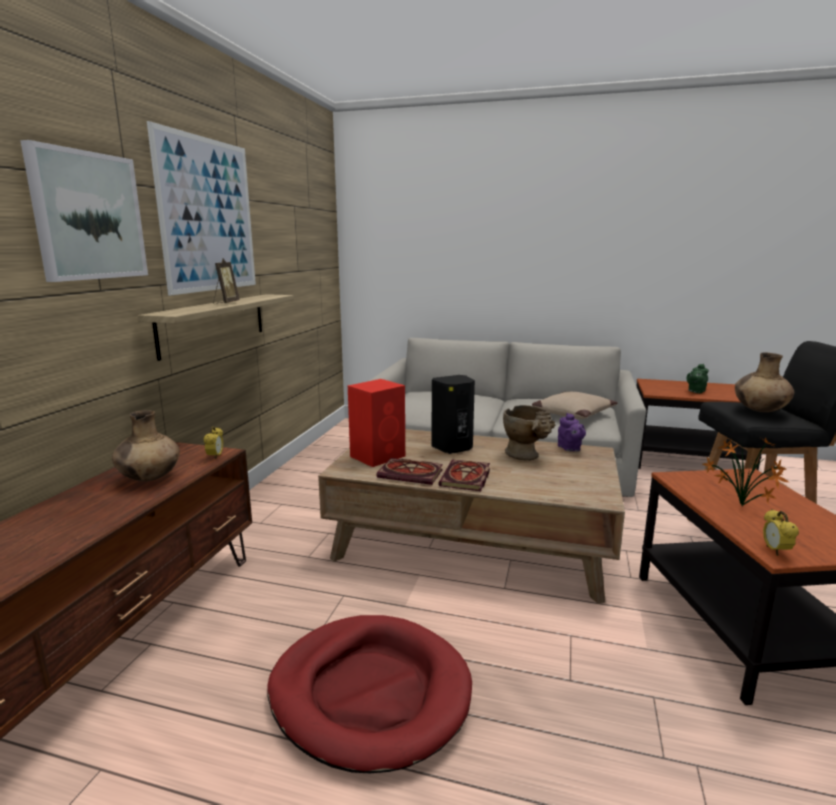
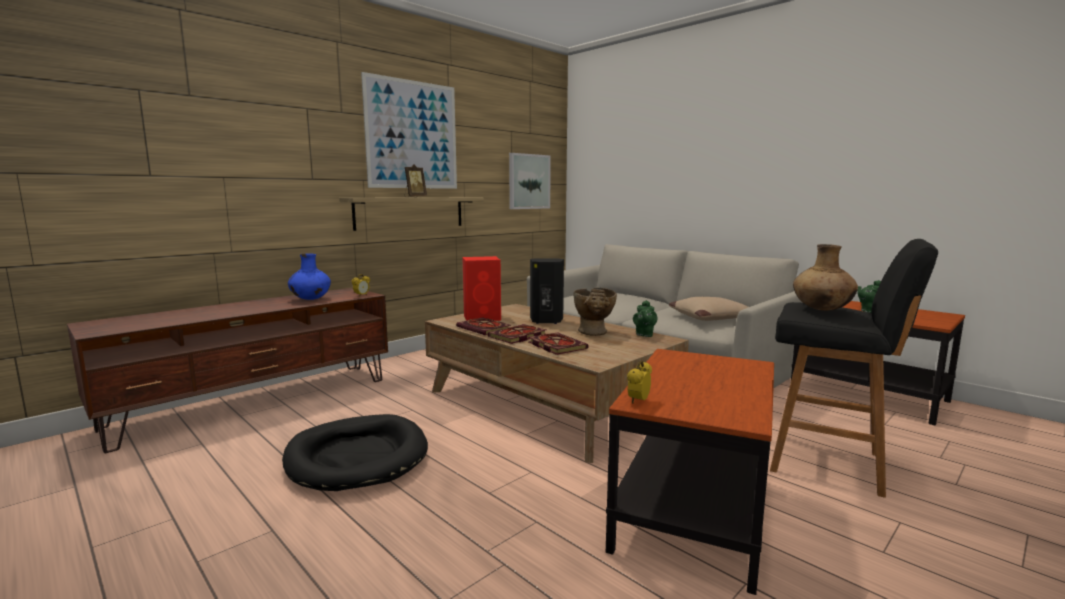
camera: 30 degrees right, 5 degrees down
(88, 216) = (307, 132): picture -> picture (529, 181)
(149, 478) = (310, 299): brown vase -> blue vase
(370, 693) = (357, 457): red dog bed -> black dog bed
(524, 483) = (555, 345): none -> book
(570, 448) = (644, 334): purple teapot -> green teapot
(742, 507) = (683, 377): potted plant -> none

